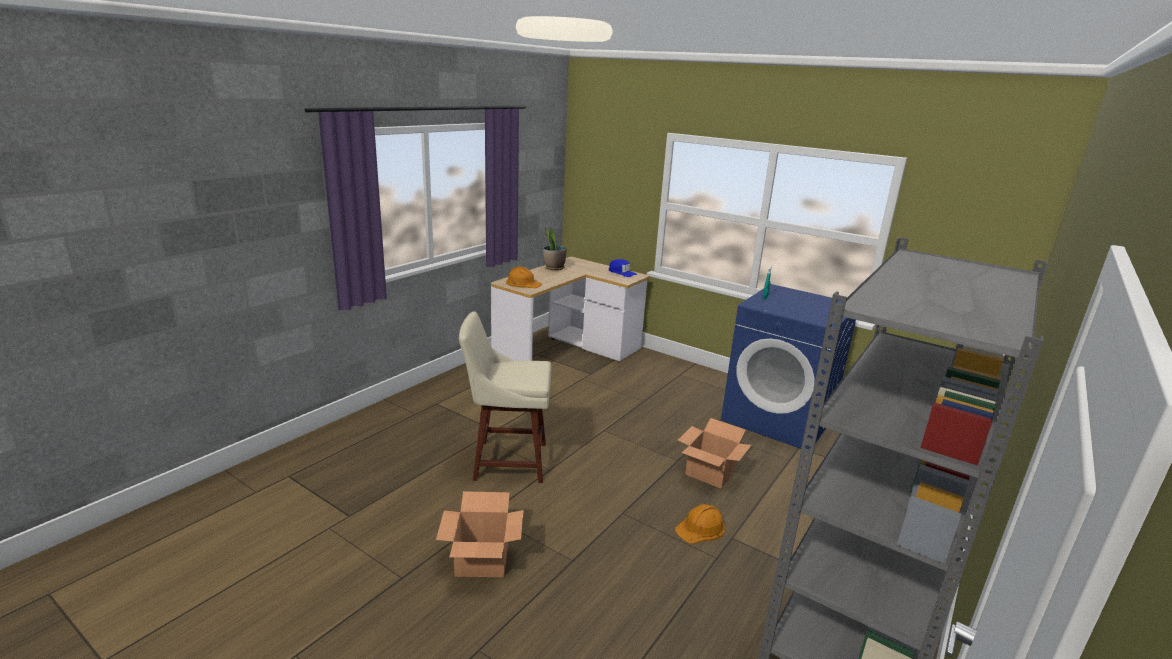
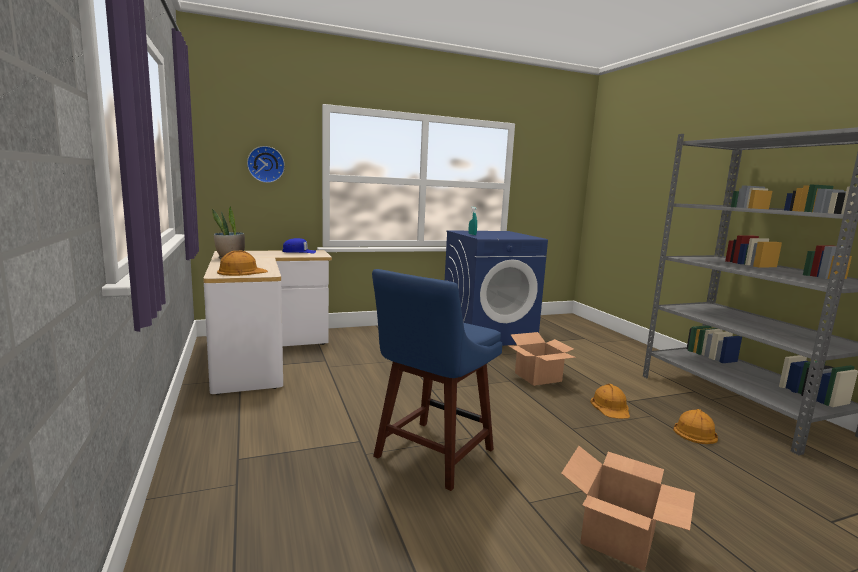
camera: 55 degrees left, 10 degrees down
(506, 460) = (430, 455): beige stool -> blue stool
(616, 187) = (266, 164): none -> wall clock
(715, 592) = (695, 431): none -> orange hard hat

